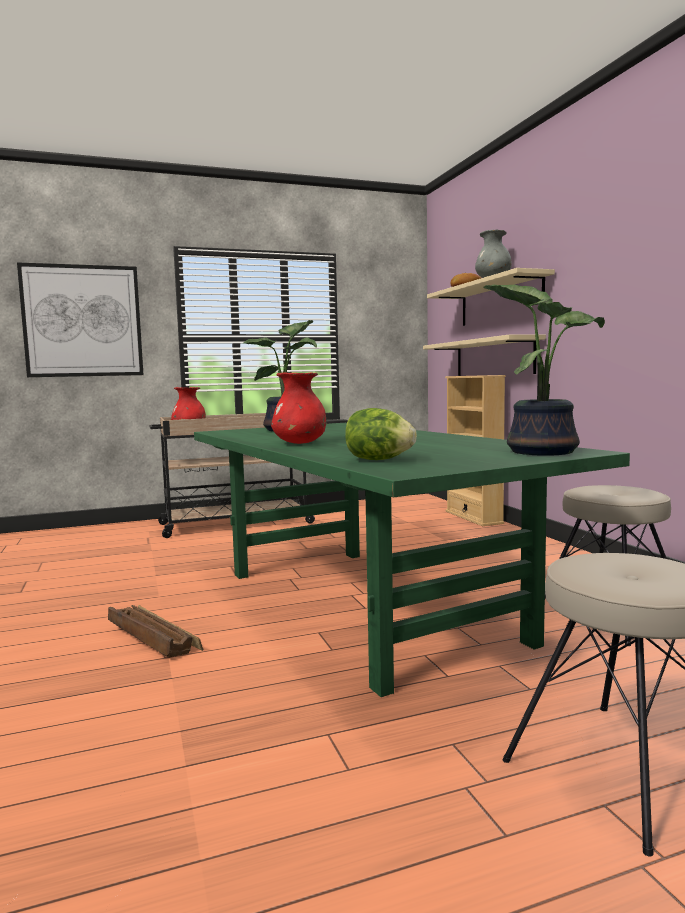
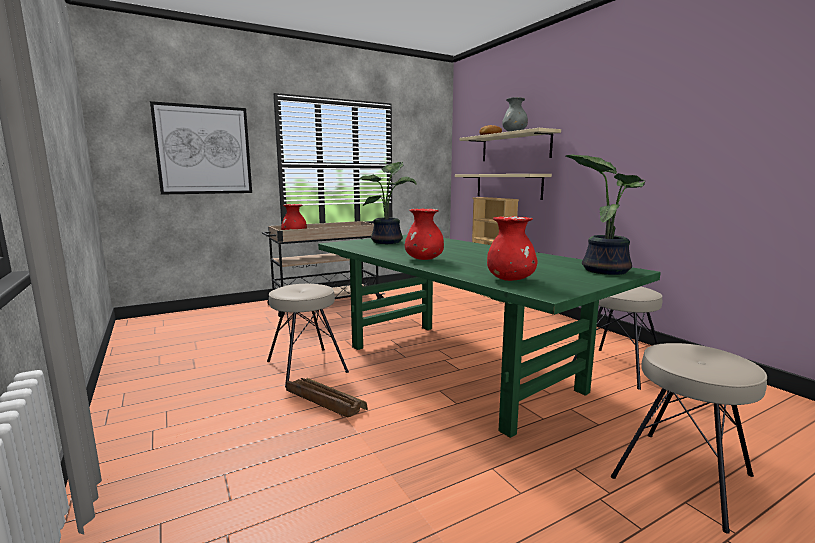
camera: 10 degrees left, 5 degrees up
(158, 596) = (305, 367): none -> beige stool
(378, 460) = (510, 280): lettuce -> red vase

